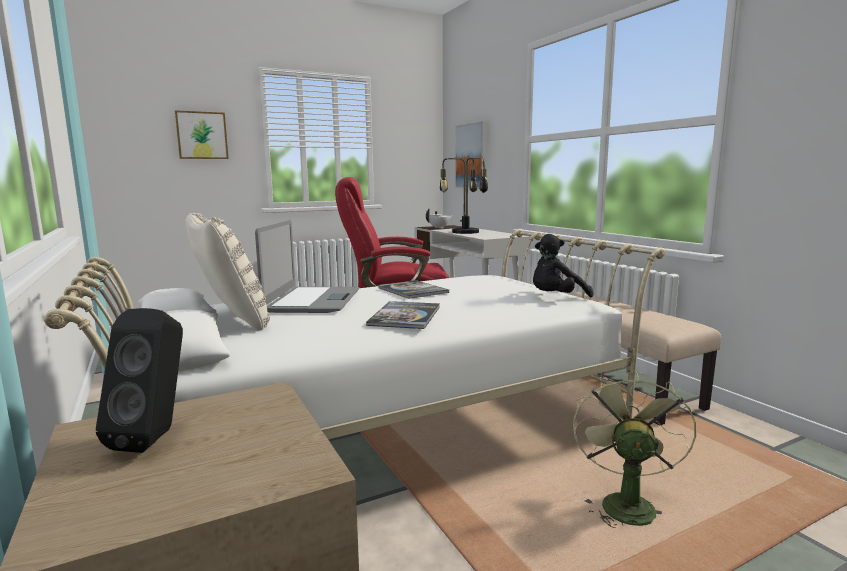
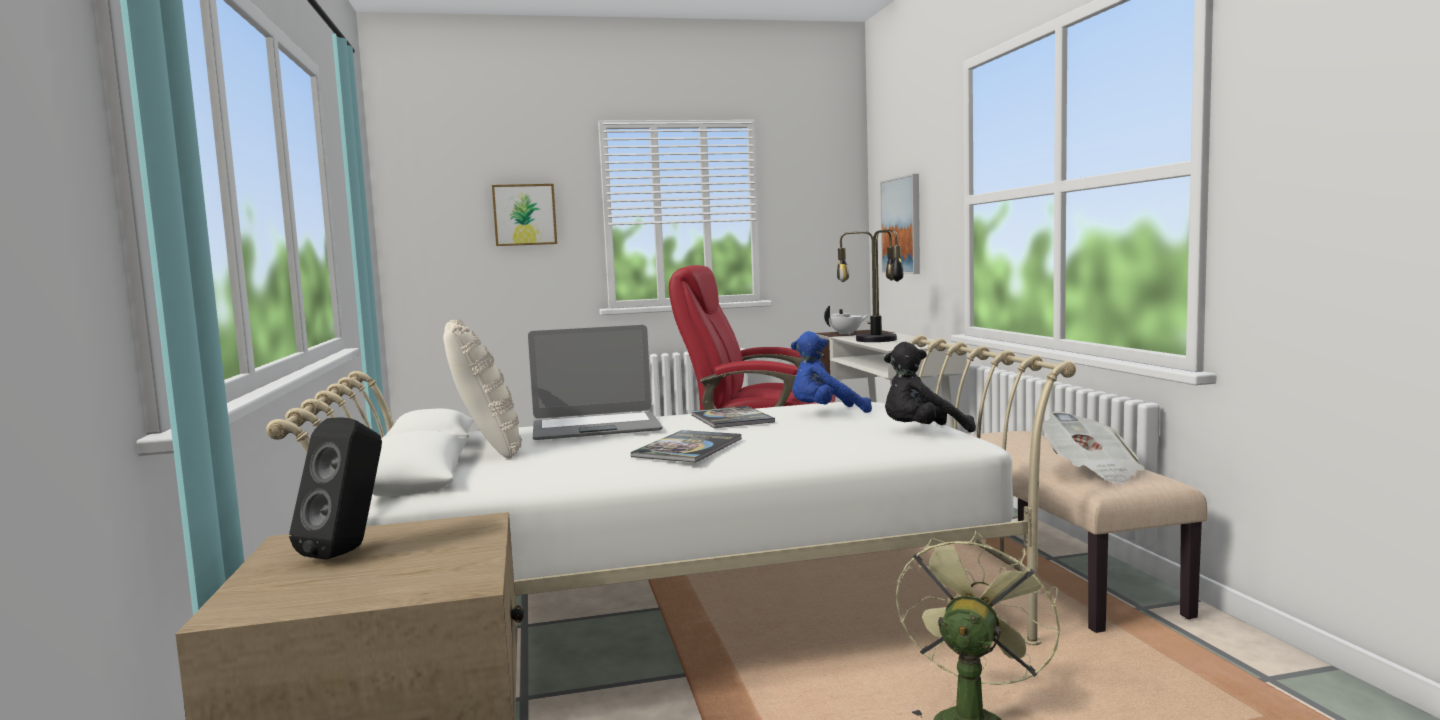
camera: 15 degrees right, 5 degrees down
(313, 301) = (596, 428): laptop -> laptop turned 60 degrees clockwise
(475, 285) = (825, 413): none -> blue plush toy
(649, 320) = (1092, 472): none -> newspaper

